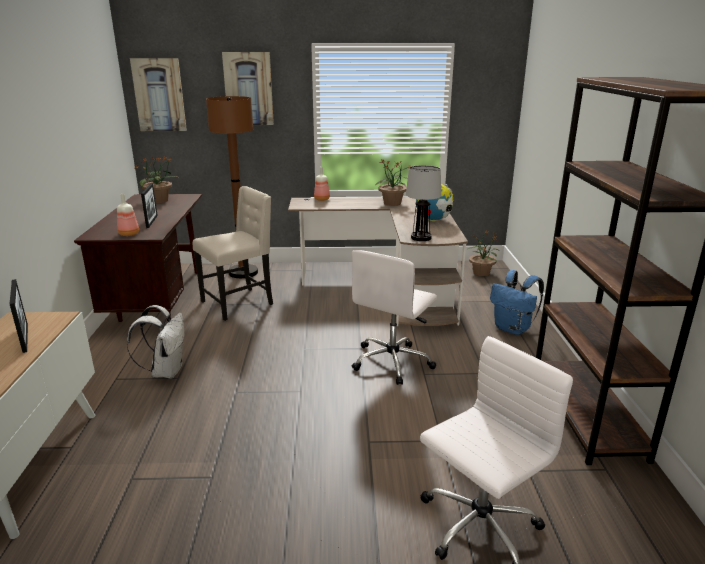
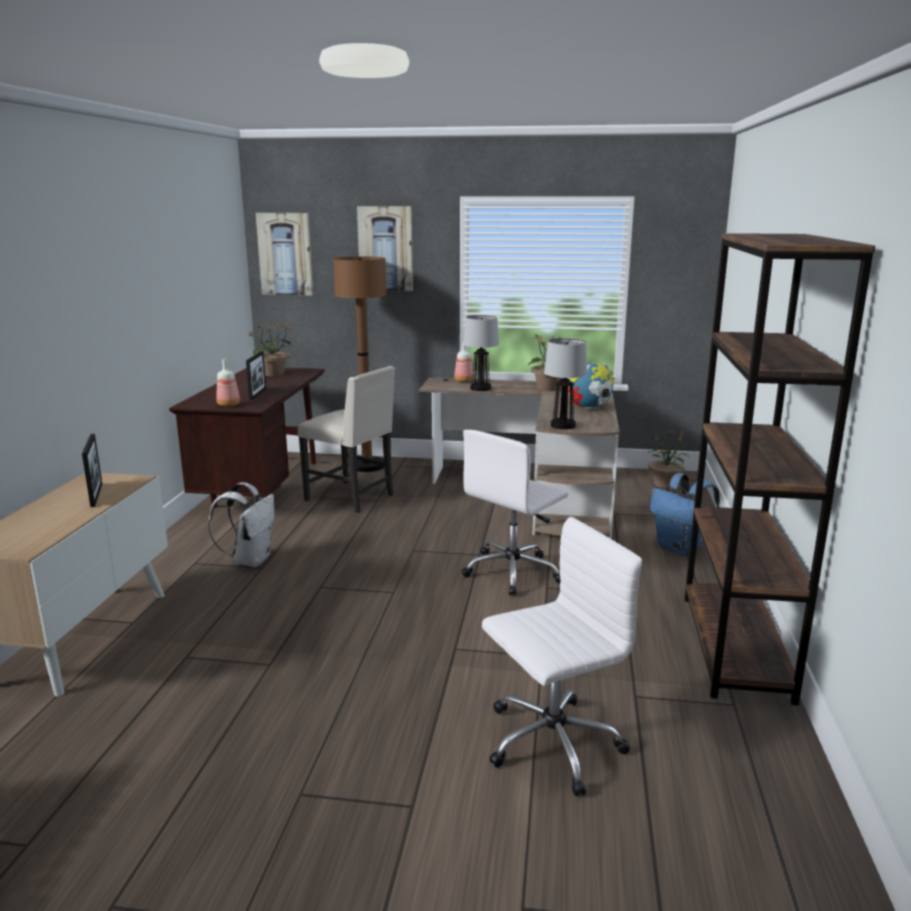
camera: 10 degrees right, 5 degrees down
(239, 303) = (352, 498): beige chair -> beige chair turned 60 degrees clockwise
(338, 206) = (480, 388): none -> table lamp

